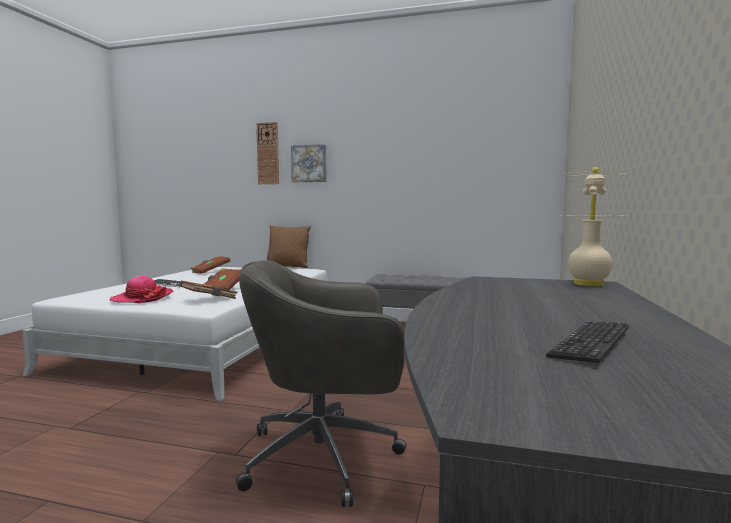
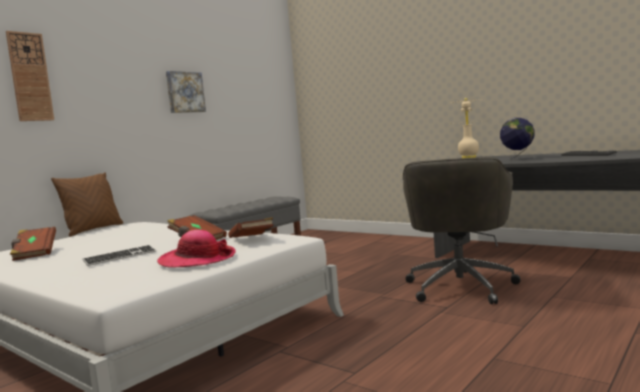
camera: 65 degrees left, 0 degrees up
(309, 163) = (94, 93): picture -> picture (185, 92)
(522, 304) = (517, 159): none -> globe

